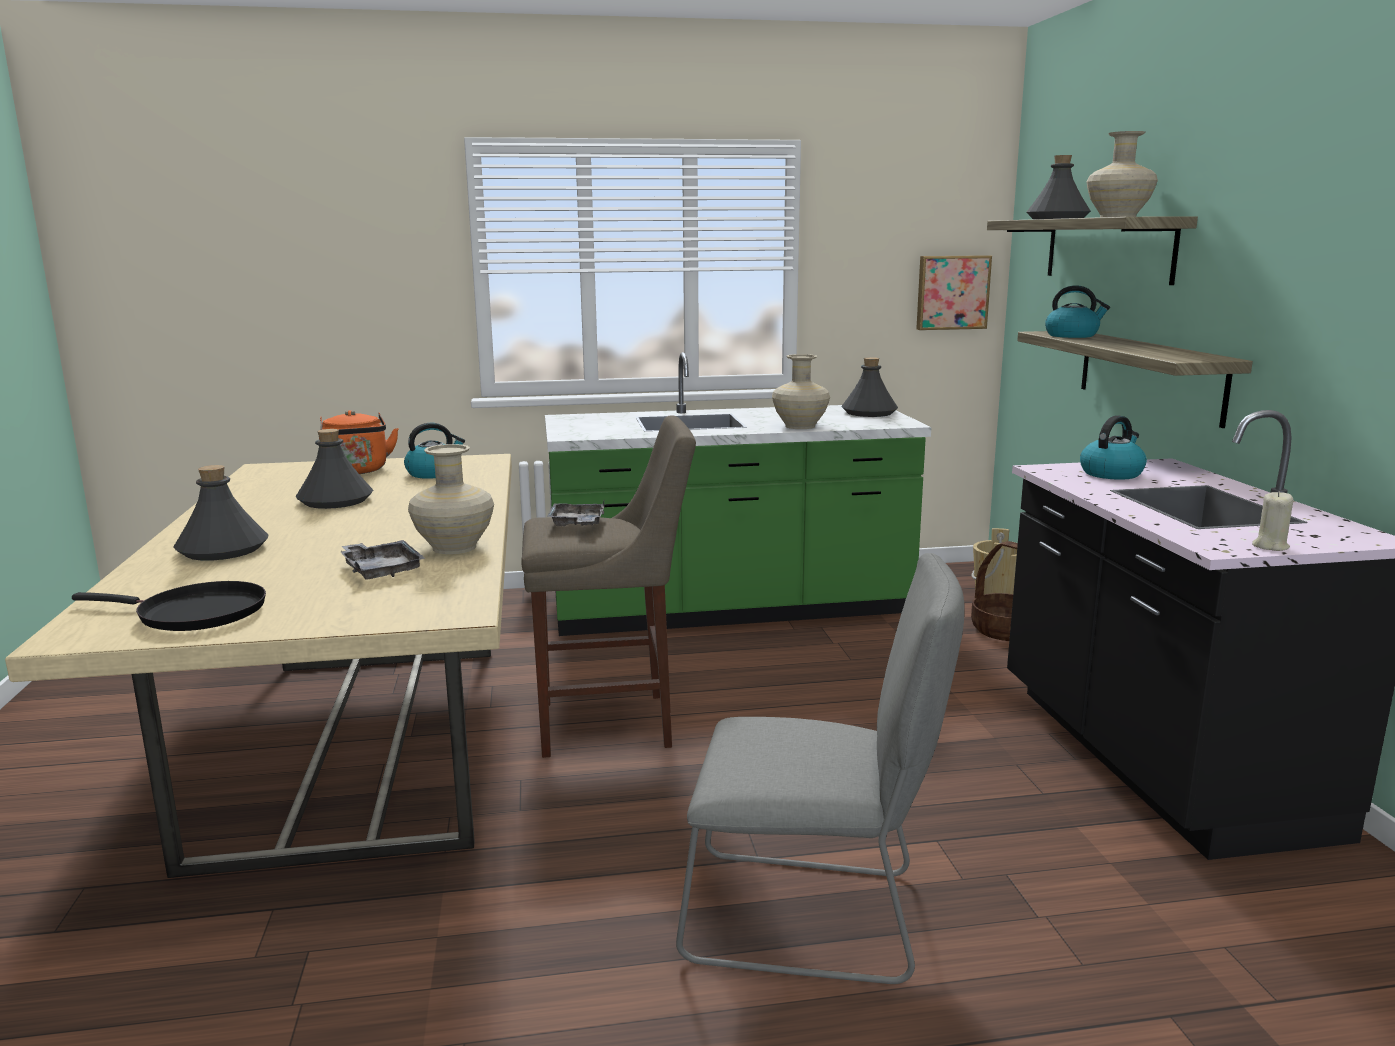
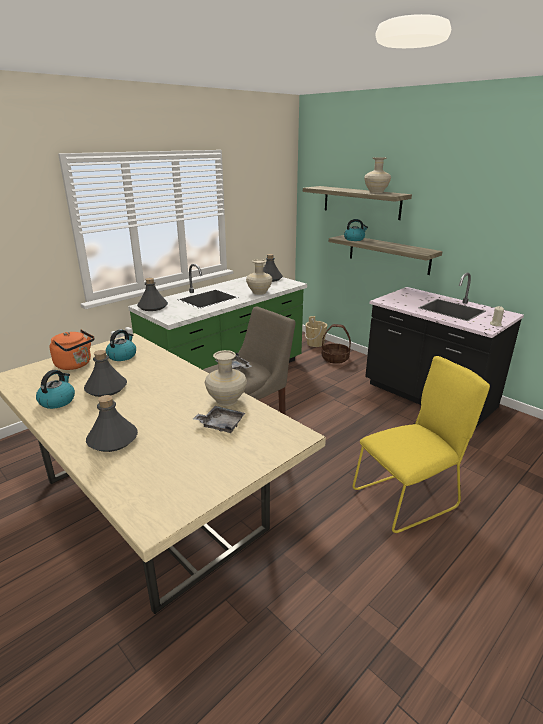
camera: 35 degrees left, 10 degrees up
(195, 613) = (186, 483): black frying pan -> none
(813, 917) = (408, 497): grey chair -> yellow chair
(952, 292) = (279, 217): picture -> none
(1057, 219) = (339, 189): grey bottle -> grey bottle (152, 307)
(1111, 473) = (404, 299): kettle -> kettle (57, 401)

